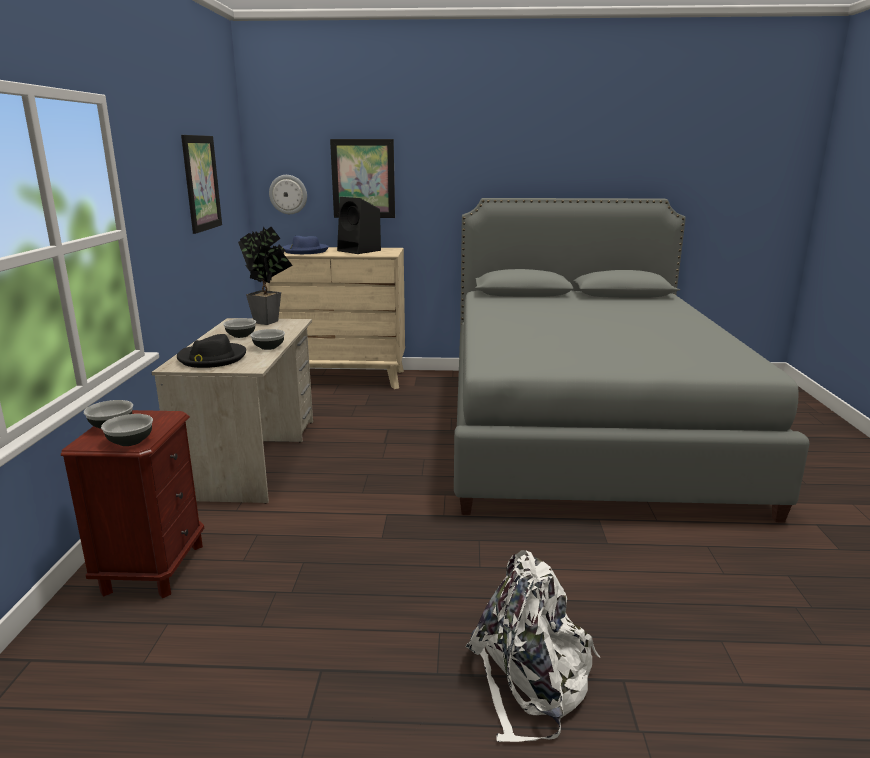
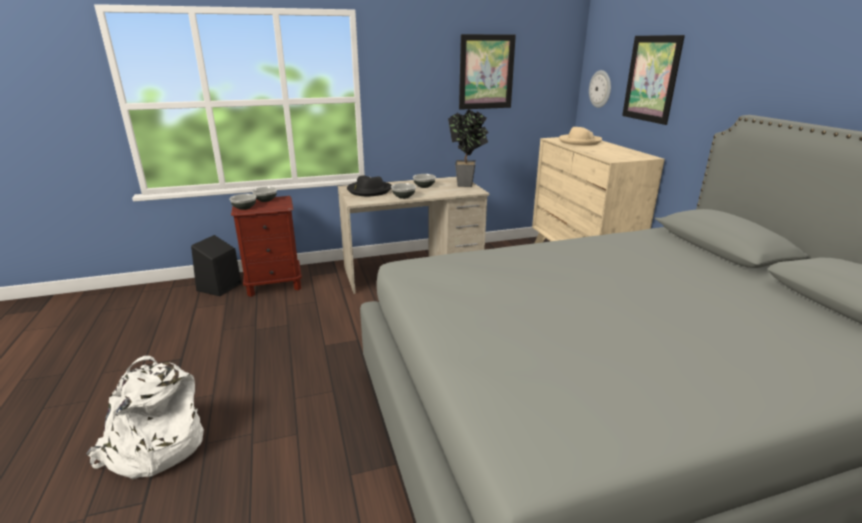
camera: 70 degrees right, 5 degrees up
(305, 251) = (579, 142): blue hat -> beige hat
(360, 251) = (614, 151): black speaker -> black speaker (218, 287)

